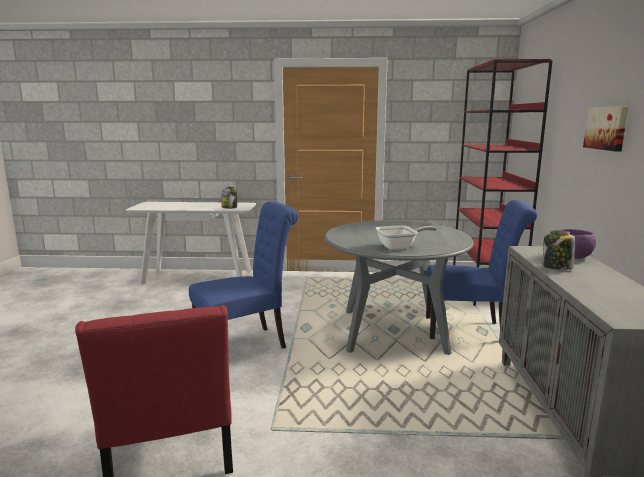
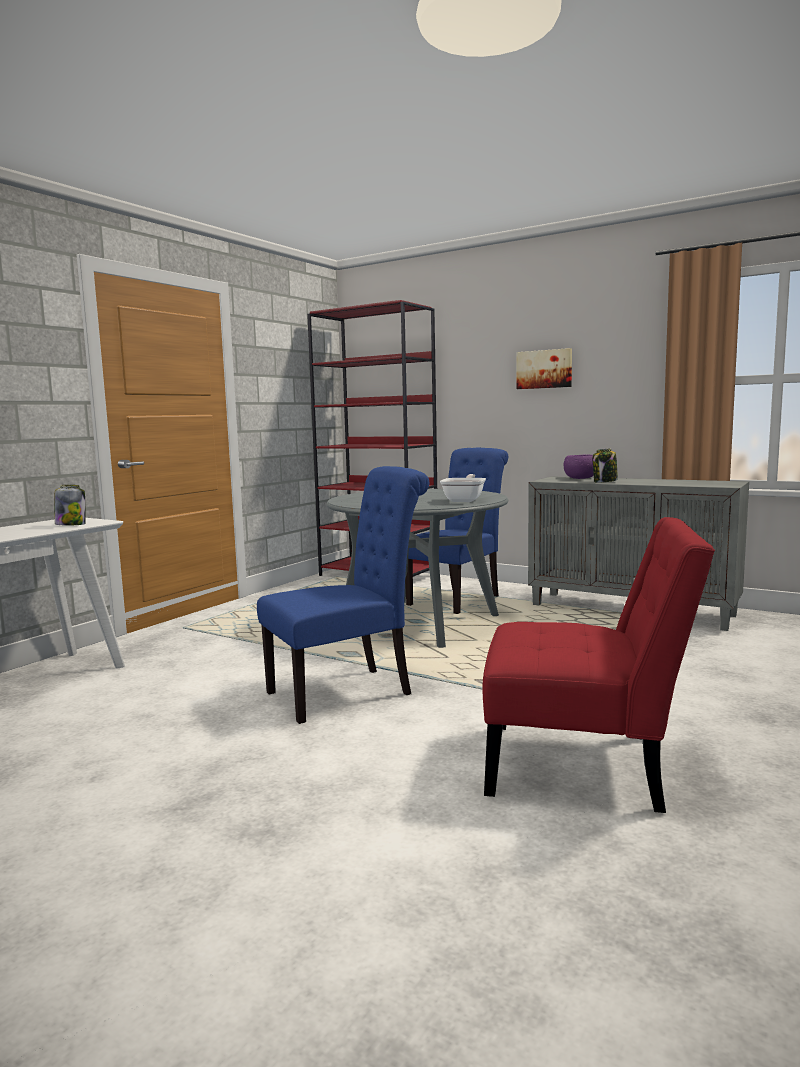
camera: 60 degrees left, 5 degrees down
(246, 344) = (348, 691): blue chair -> blue chair turned 60 degrees clockwise

